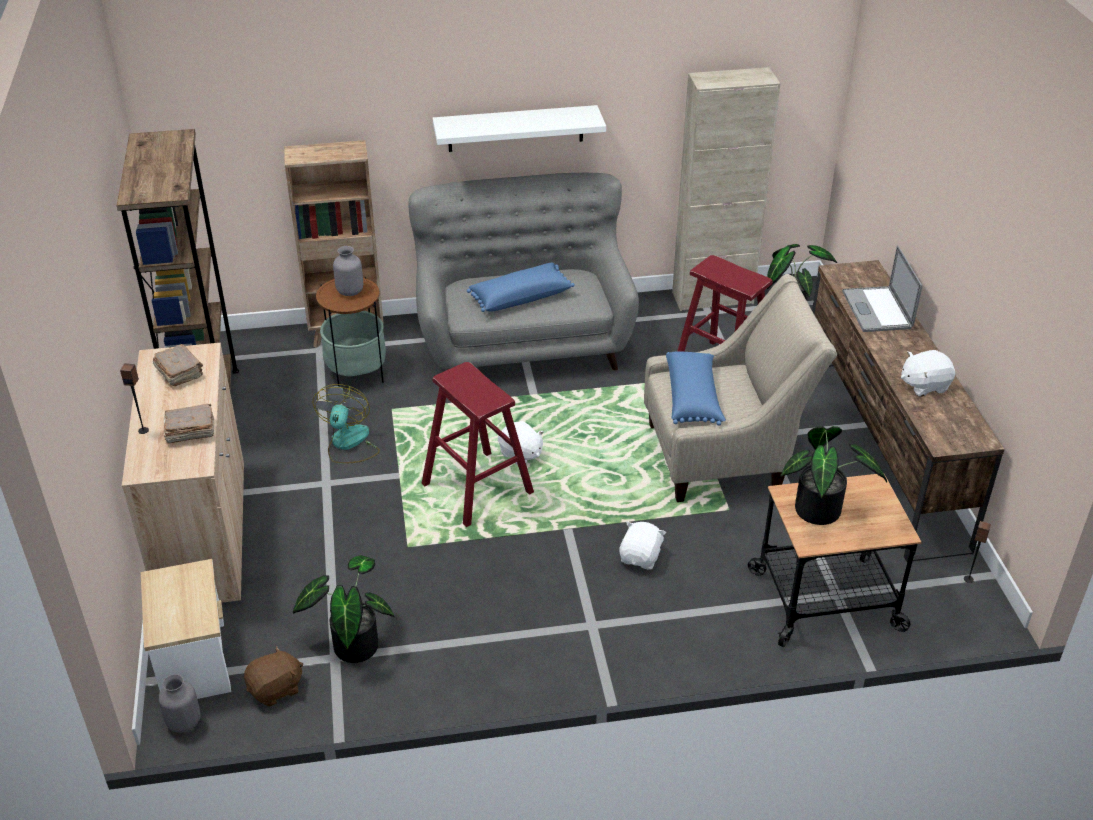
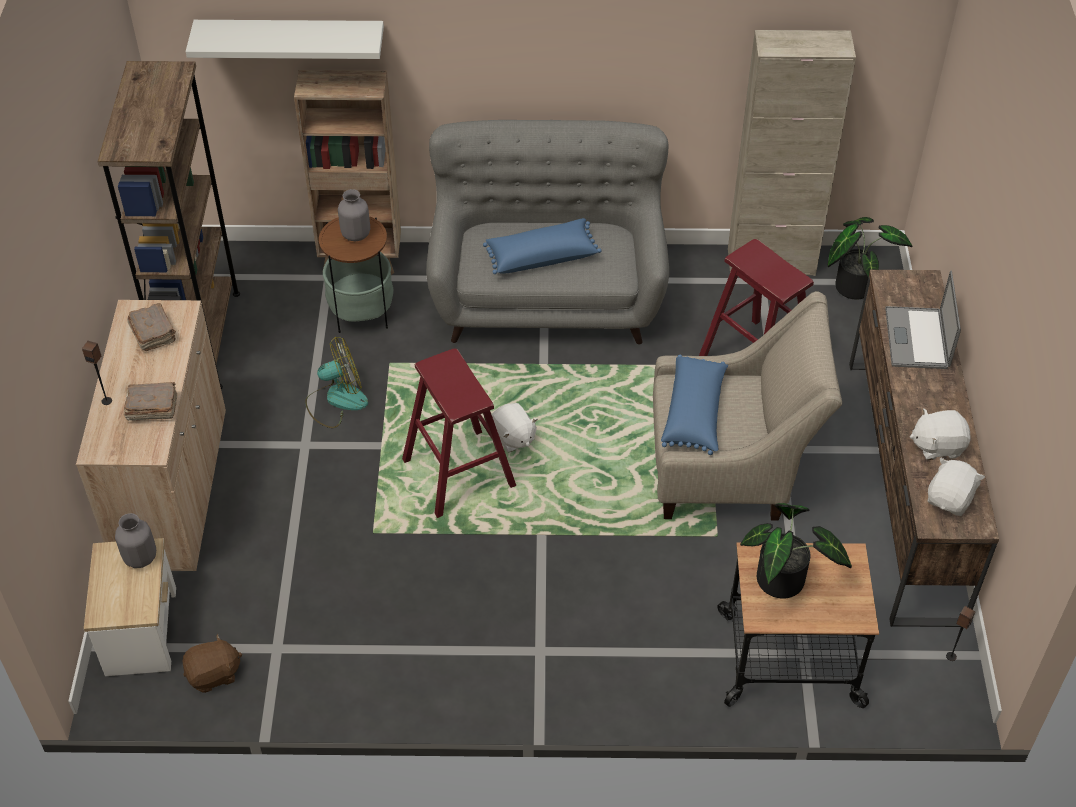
camera: 10 degrees right, 10 degrees up
(184, 722) = (121, 696): grey vase -> grey vase (140, 557)
(348, 444) = (336, 400): fan -> fan turned 60 degrees clockwise
(352, 643) = (296, 635): potted plant -> none
(515, 128) = (555, 70): white shelf -> white shelf (290, 38)
(641, 557) = (609, 579): white plush toy -> white plush toy (950, 499)

